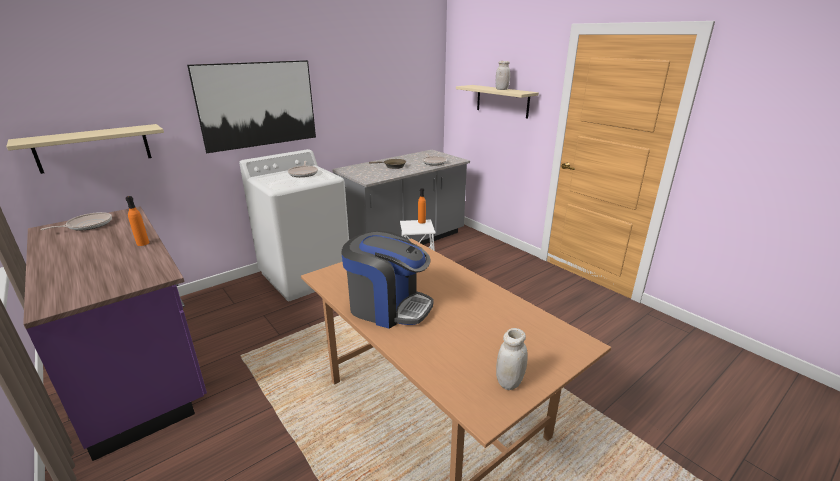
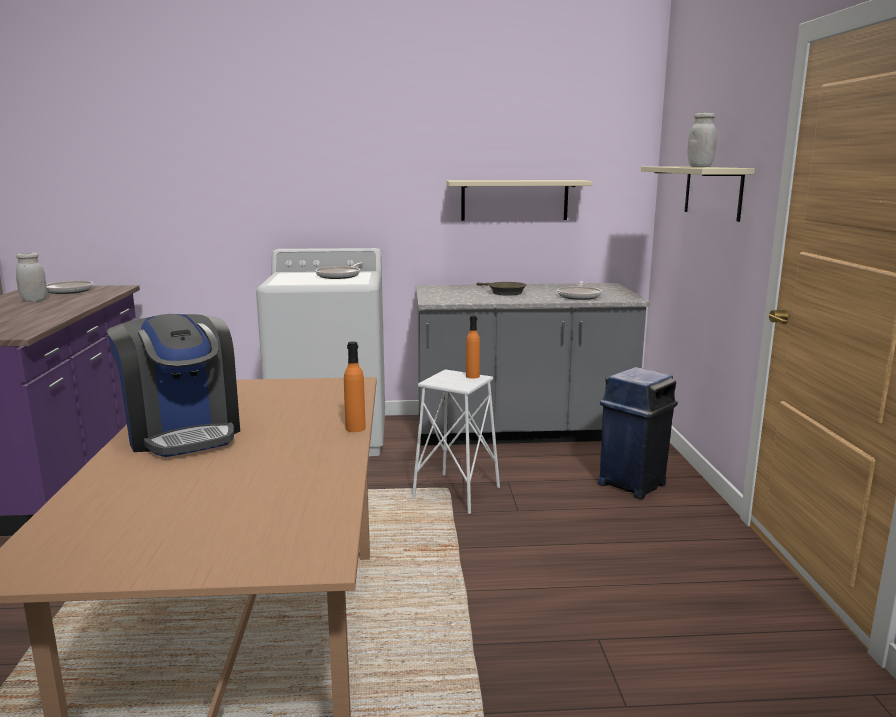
camera: 35 degrees right, 10 degrees down
(93, 148) = (111, 209): beige shelf -> beige shelf (514, 200)
(143, 243) = (66, 310): orange bottle -> orange bottle (355, 428)
(258, 105) = (312, 176): picture -> none
(485, 255) = (632, 484): none -> blue trash can
(509, 382) = (120, 554): white jar -> white jar (34, 300)

